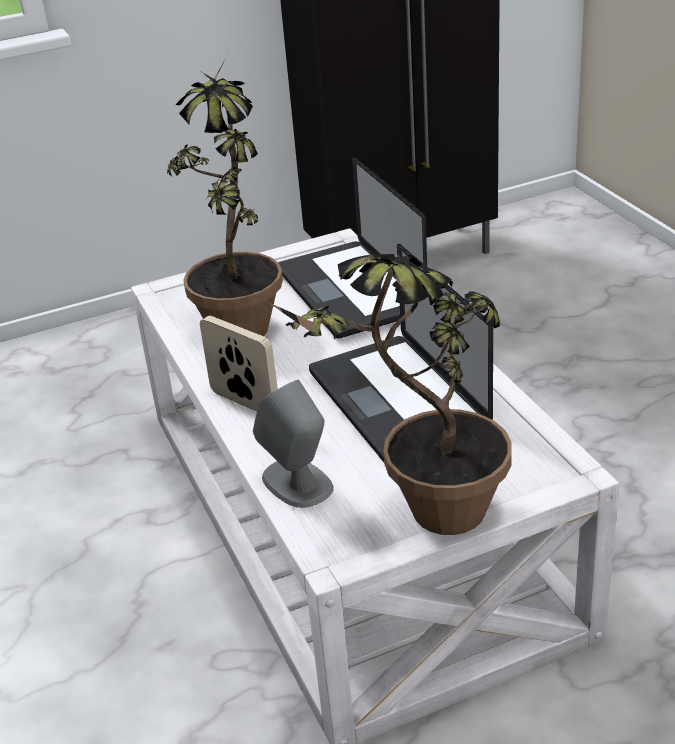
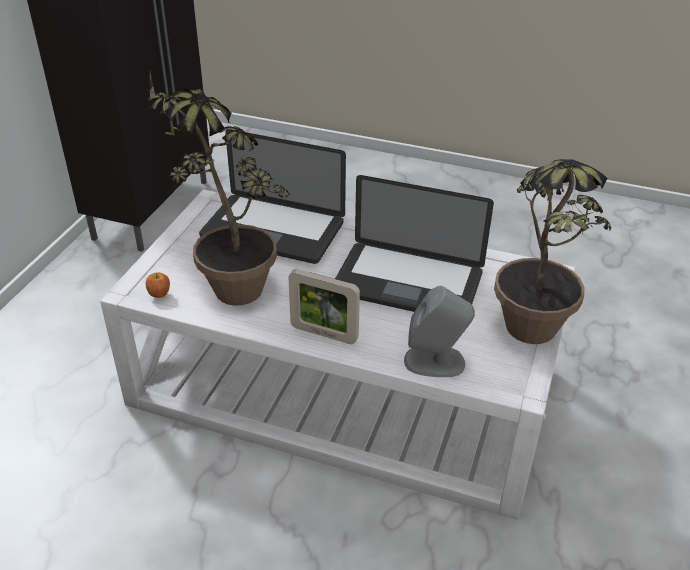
camera: 50 degrees left, 5 degrees up
(176, 301) = (159, 293): none -> apple
(245, 402) = (324, 333): picture frame -> picture frame turned 150 degrees counterclockwise

